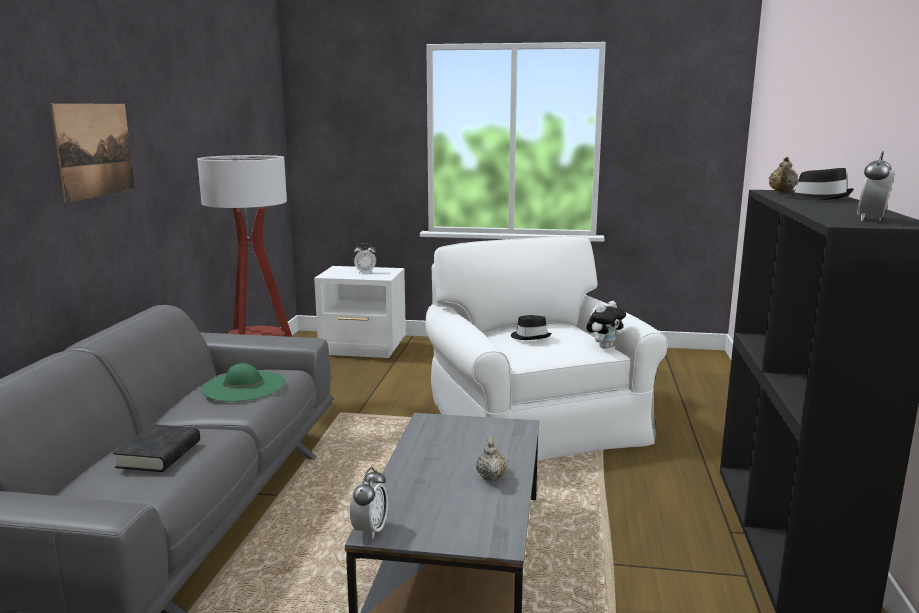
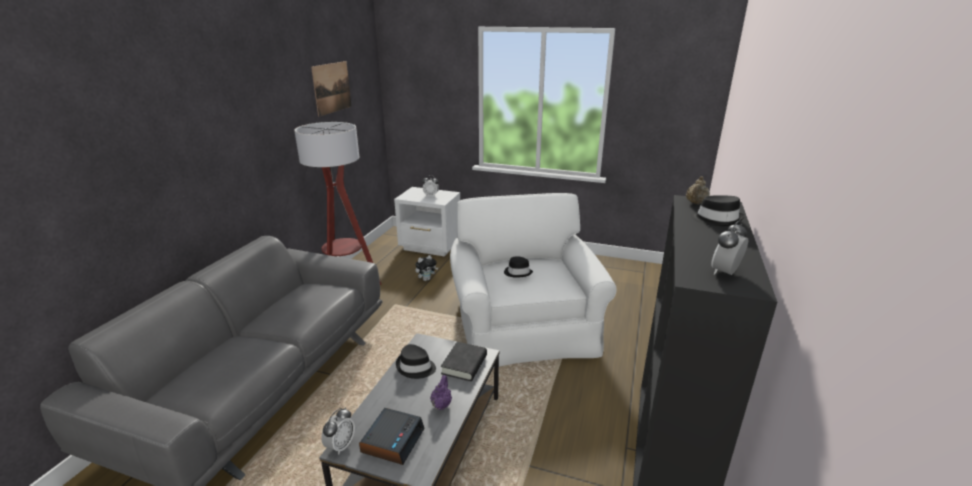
camera: 10 degrees right, 10 degrees up
(95, 150) = (205, 139): picture -> picture (332, 87)
(159, 454) = (229, 365): black book -> black book (464, 364)
(243, 386) = (308, 302): green hat -> none
(433, 445) = (415, 367): none -> black hat
(443, 517) = (392, 440): none -> alarm clock
(491, 477) = (441, 404): beige teapot -> purple teapot
(604, 346) = (570, 286): plush toy -> plush toy (426, 279)

